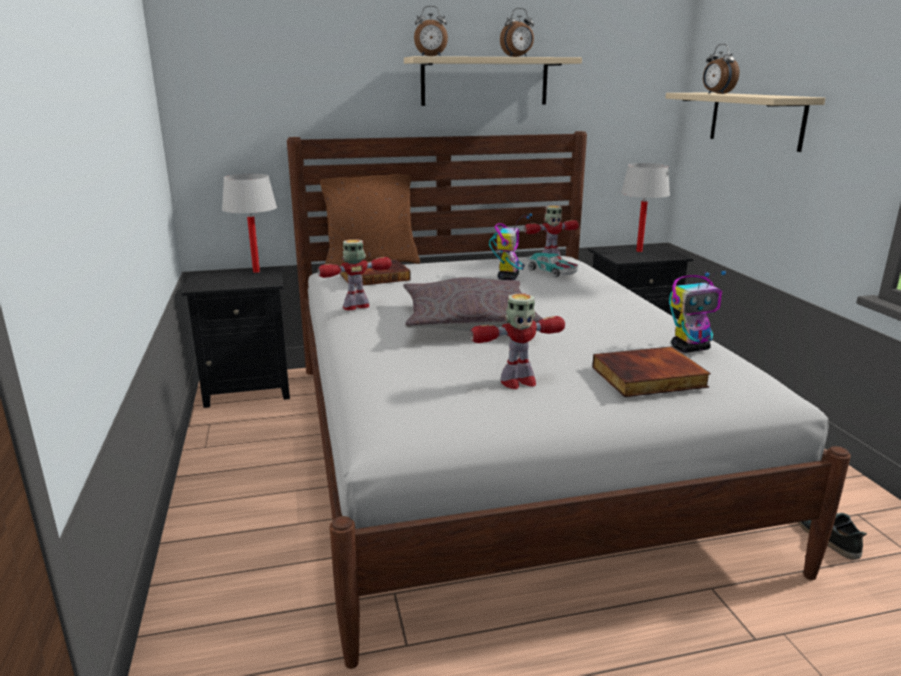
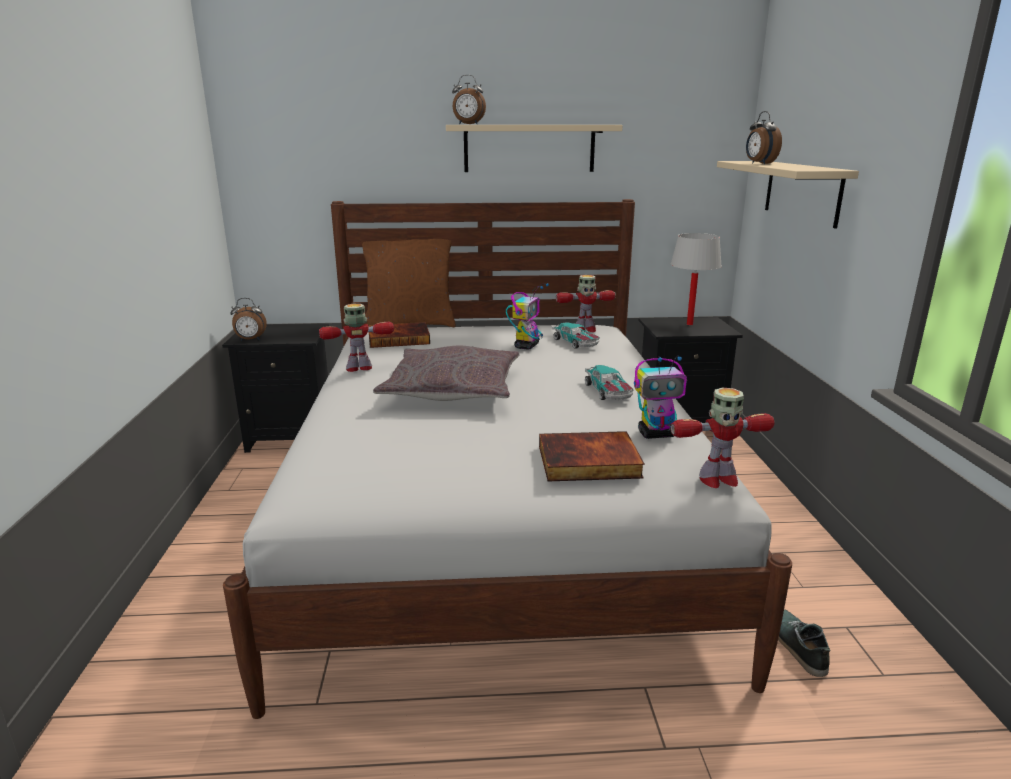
camera: 10 degrees right, 0 degrees up
(256, 271) = (301, 327): white table lamp -> none
(517, 57) = (558, 124): alarm clock -> alarm clock (250, 340)
(517, 382) = (453, 456): toy robot -> toy robot (717, 479)
(617, 314) = (608, 391): none -> toy car

